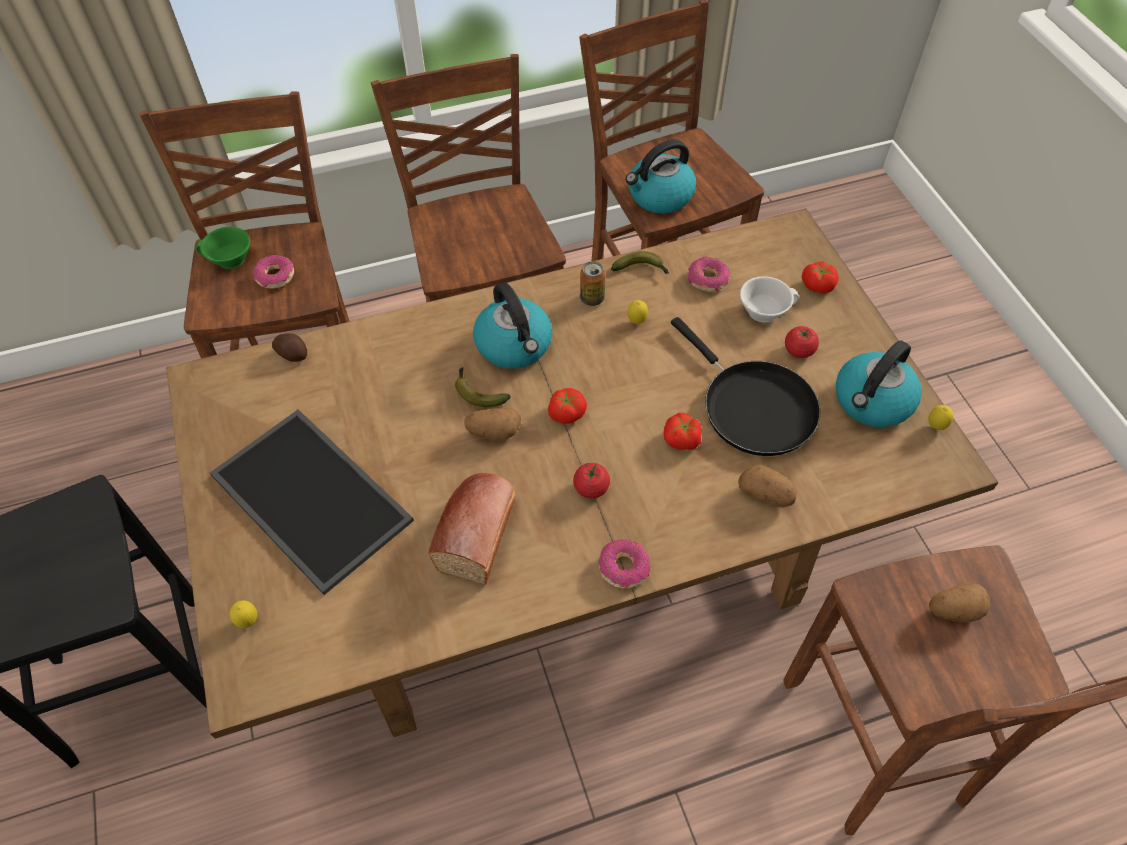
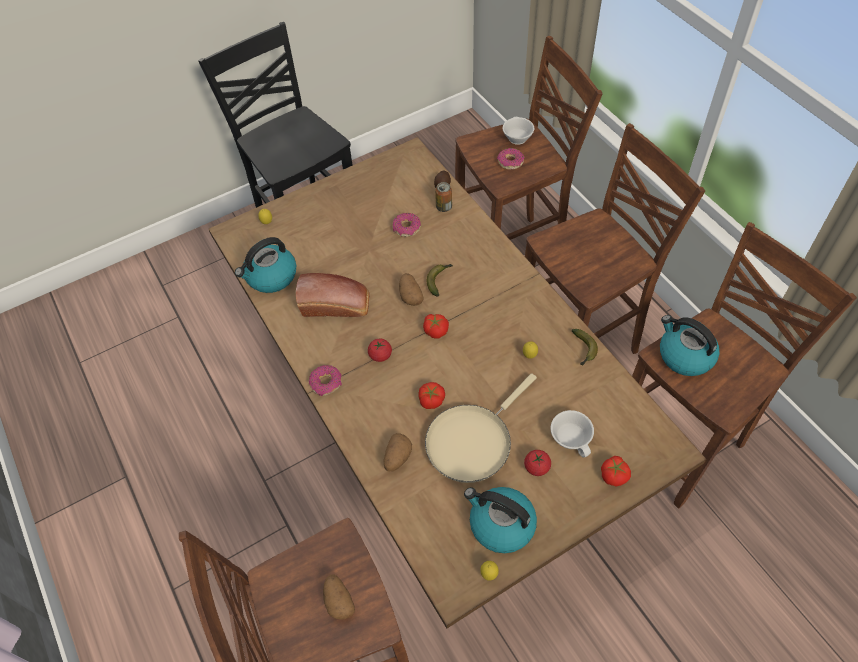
camera: 80 degrees right, 0 degrees up
(229, 260) = (516, 137): green cup -> white cup
(307, 499) = (344, 223): tray -> none
(515, 345) = (484, 290): kettle -> kettle (271, 277)
(592, 298) = (542, 325): can -> can (444, 207)
(708, 280) = (589, 395): donut -> donut (406, 228)
(753, 406) = (472, 441): black frying pan -> beige frying pan

